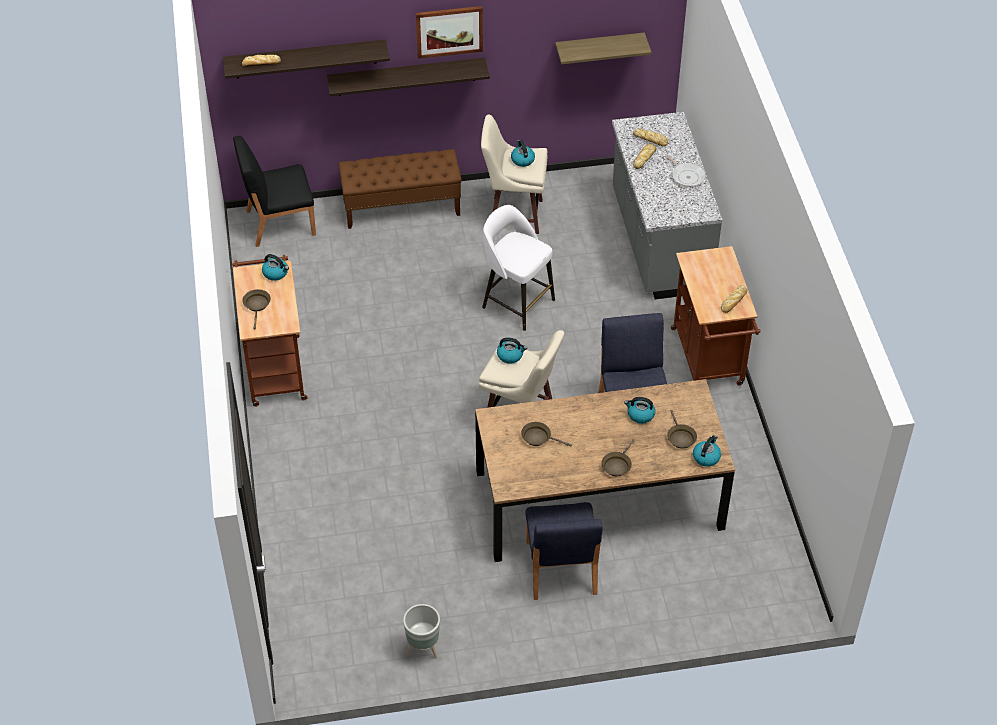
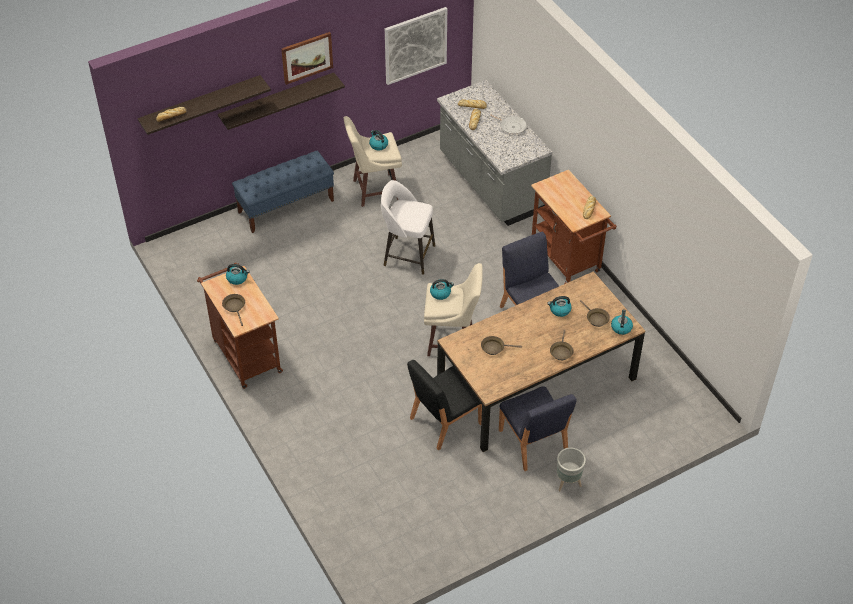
camera: 20 degrees left, 0 degrees up
(279, 223) = (195, 242): black chair -> black chair (445, 421)
(402, 207) = (286, 206): brown bench -> blue bench
(423, 649) = (461, 532): grey planter -> grey planter (568, 483)
(599, 48) = (415, 45): shelf -> picture

